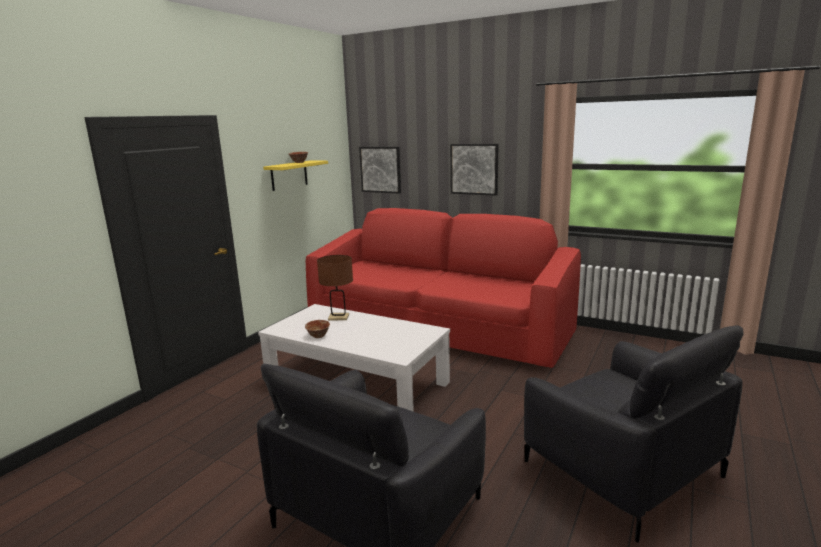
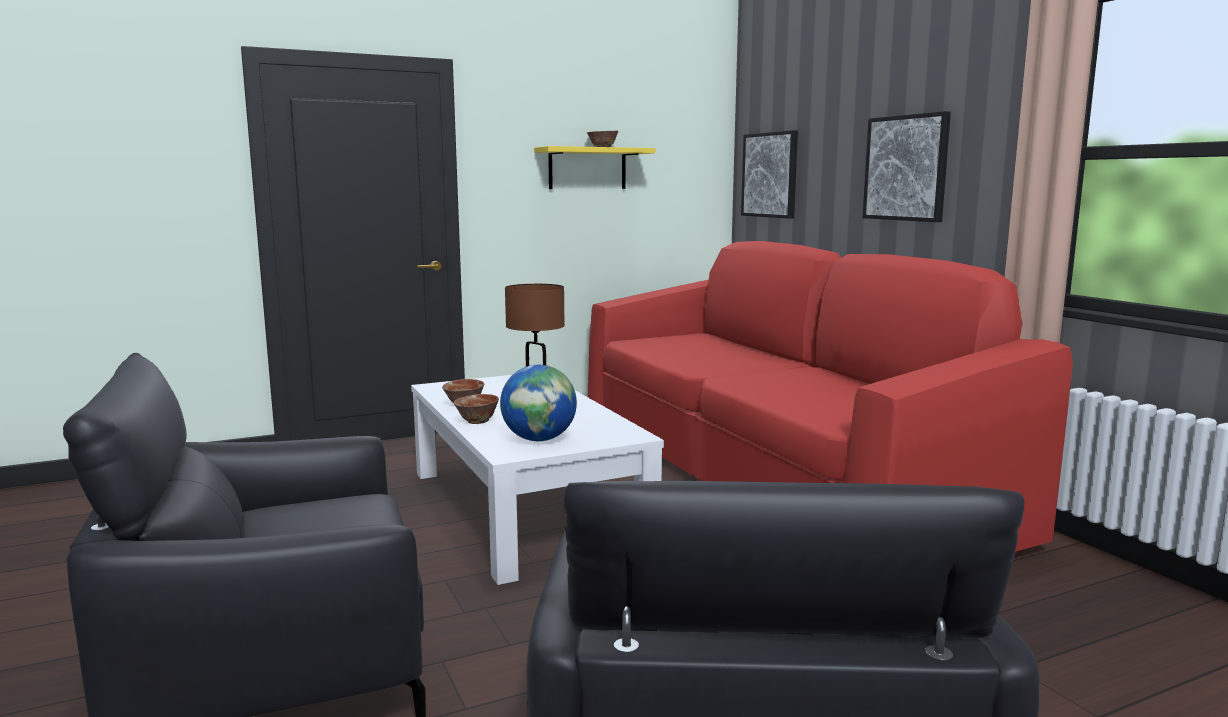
camera: 35 degrees right, 5 degrees down
(347, 344) = (477, 421): none -> bowl
(398, 345) = (539, 439): none -> globe

